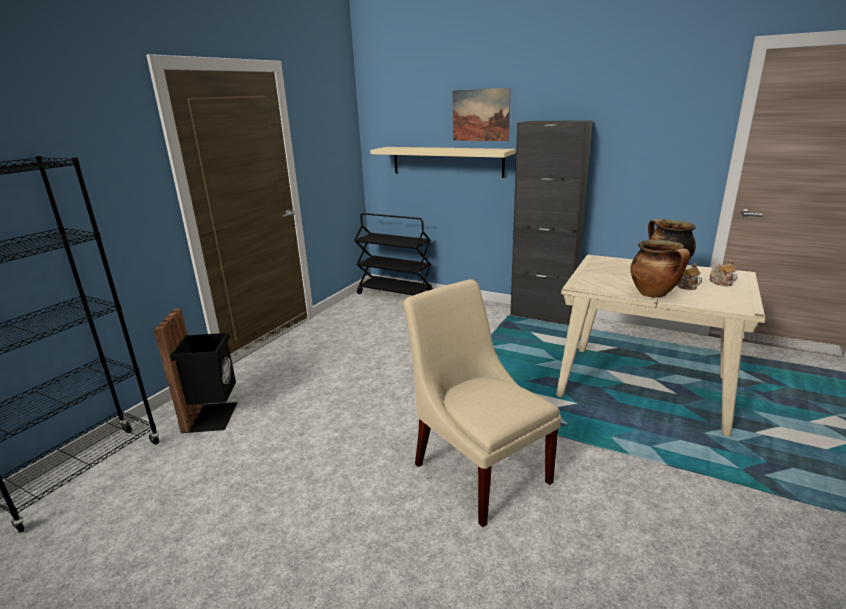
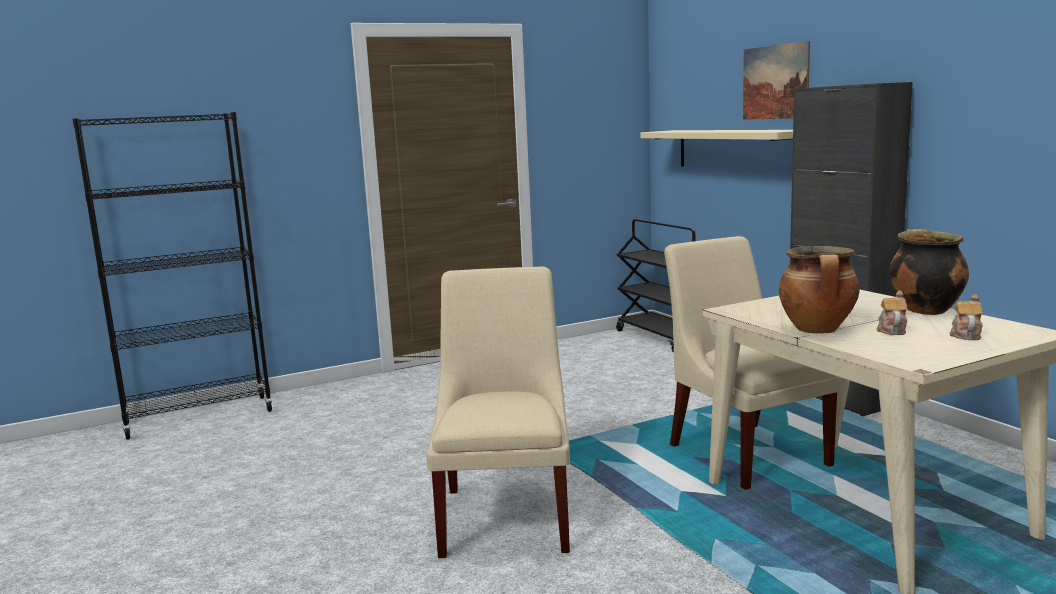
camera: 35 degrees right, 10 degrees down
(213, 416) = (334, 404): black trash can -> none
(546, 368) = (744, 452): none -> beige chair

